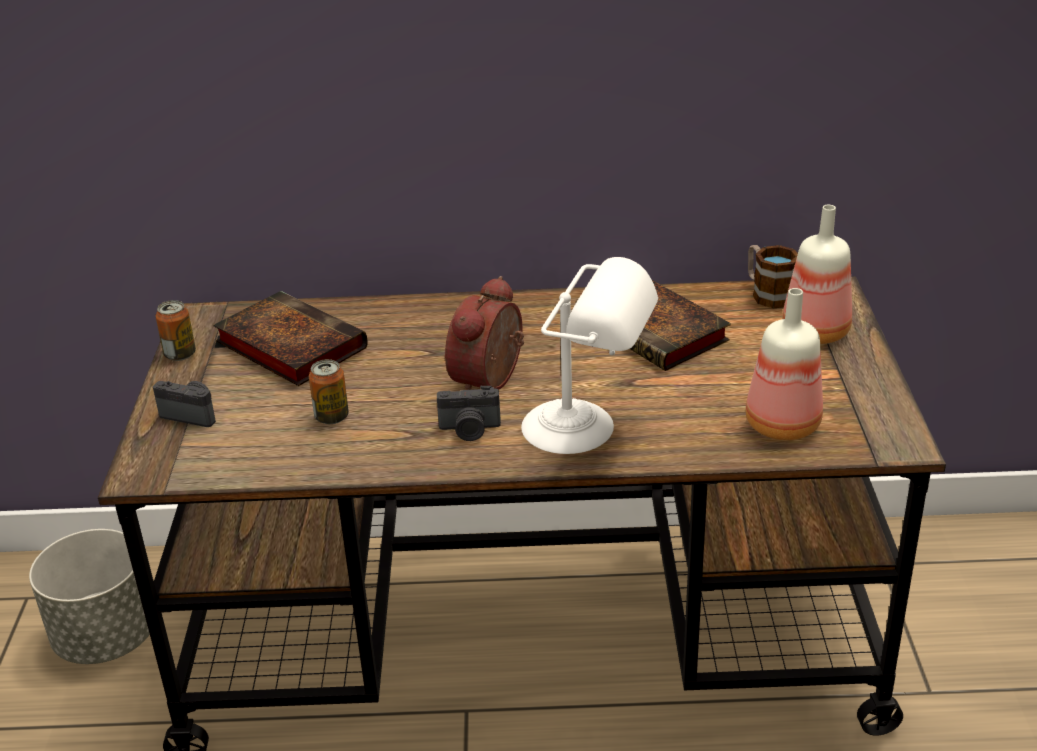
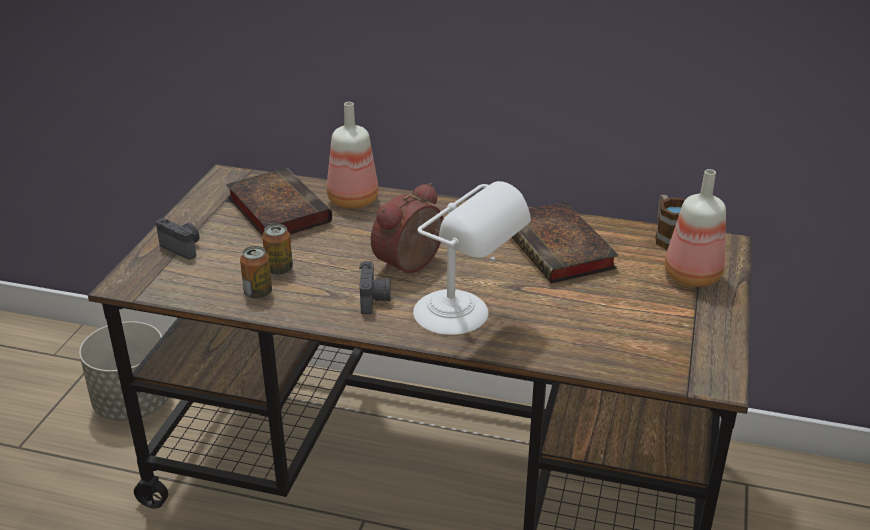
camera: 15 degrees right, 0 degrees up
(180, 354) = (198, 202): can -> can (258, 293)
(469, 430) = (375, 299): camera -> camera turned 105 degrees counterclockwise
(781, 427) = (622, 347): bottle -> bottle (351, 201)

